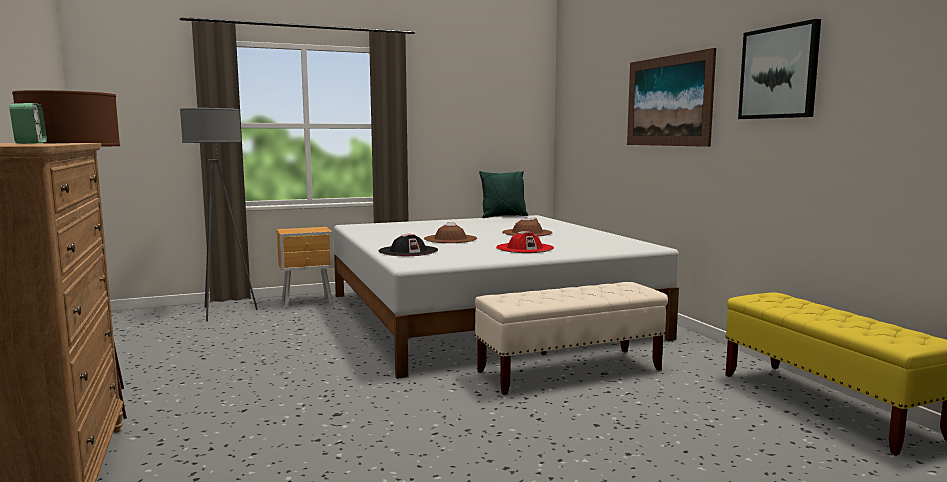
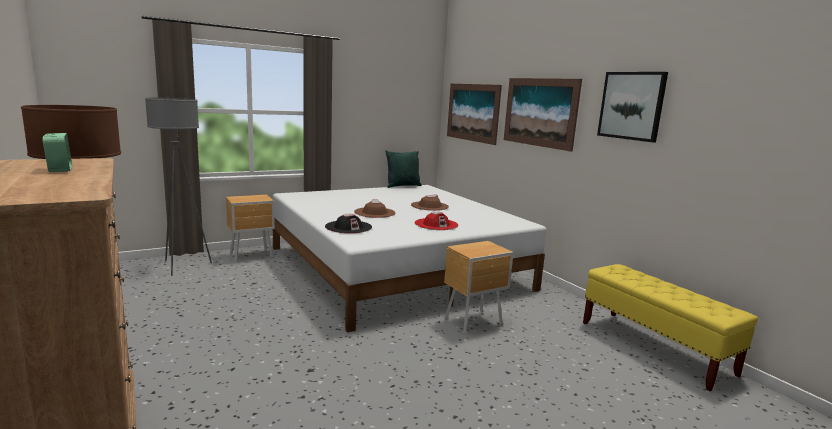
camera: 10 degrees left, 5 degrees up
(570, 371) = (474, 322): beige bench -> brown nightstand
(590, 115) = (472, 112): none -> picture

